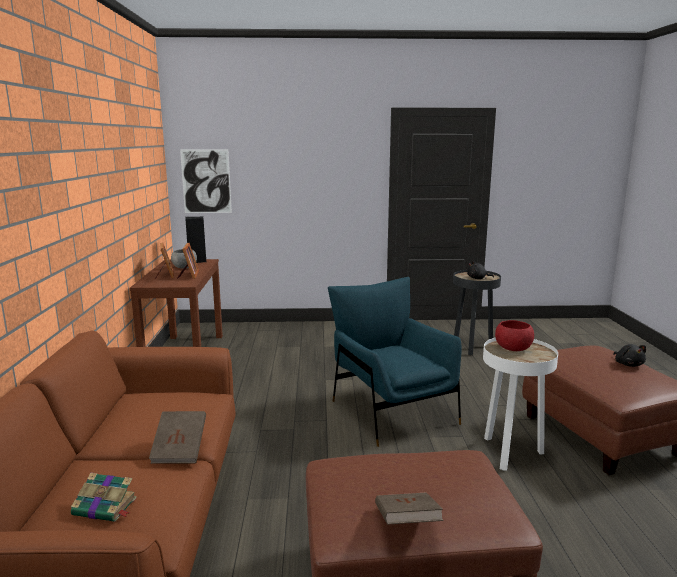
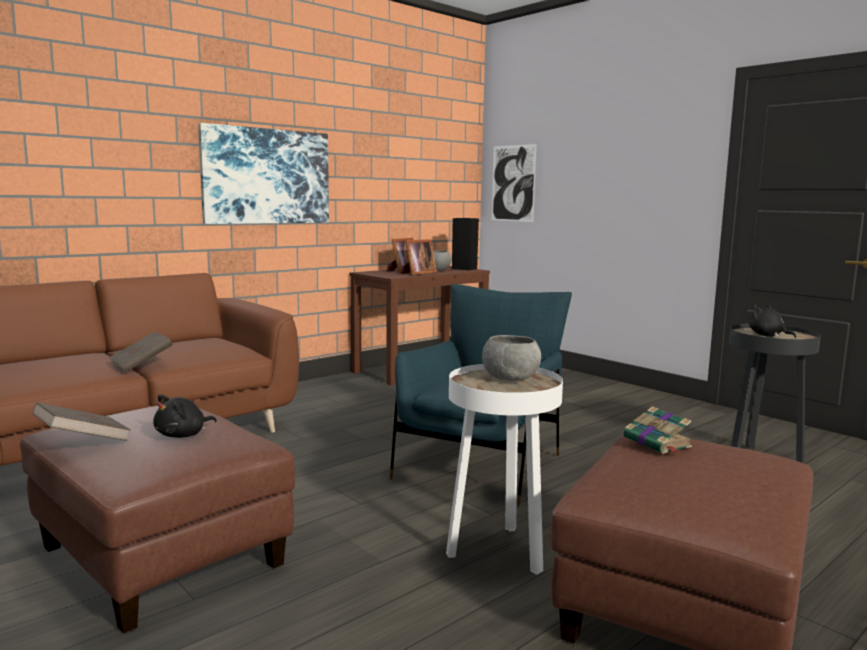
camera: 50 degrees right, 5 degrees down
(79, 208) = (266, 176): none -> picture
(106, 507) = (38, 367): book -> book (658, 443)
(513, 348) = (510, 379): red bowl -> grey bowl
(628, 364) = (745, 483): black plush toy -> black plush toy (183, 435)

